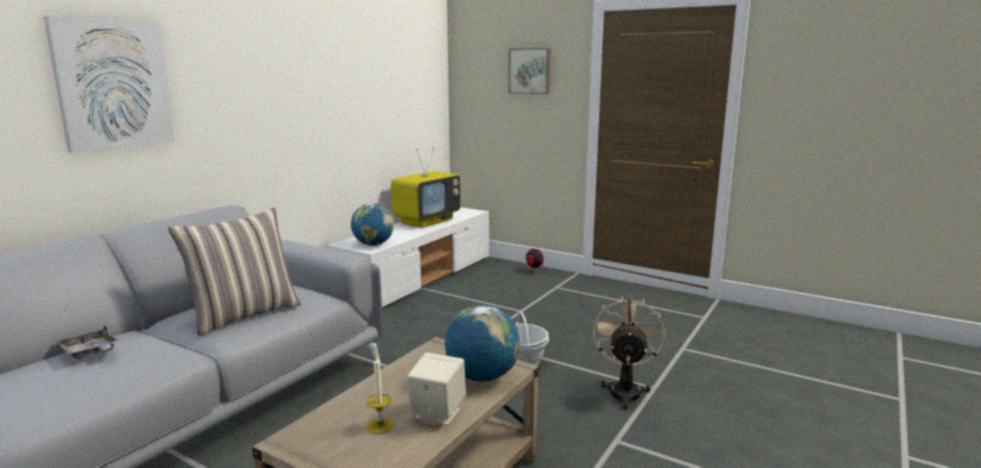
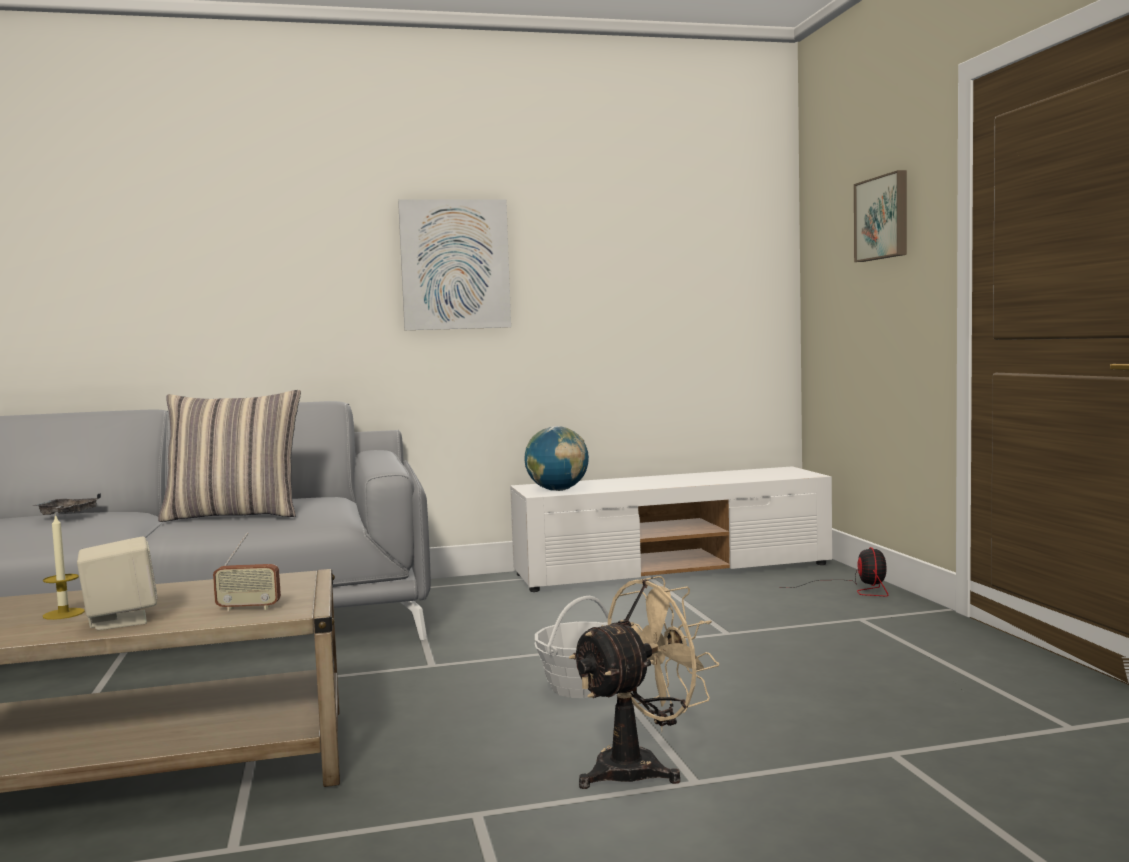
camera: 45 degrees right, 10 degrees down
(112, 84) = (223, 254): picture -> picture (455, 265)
(427, 221) = (701, 477): television -> none
(482, 377) = (248, 608): globe -> radio

